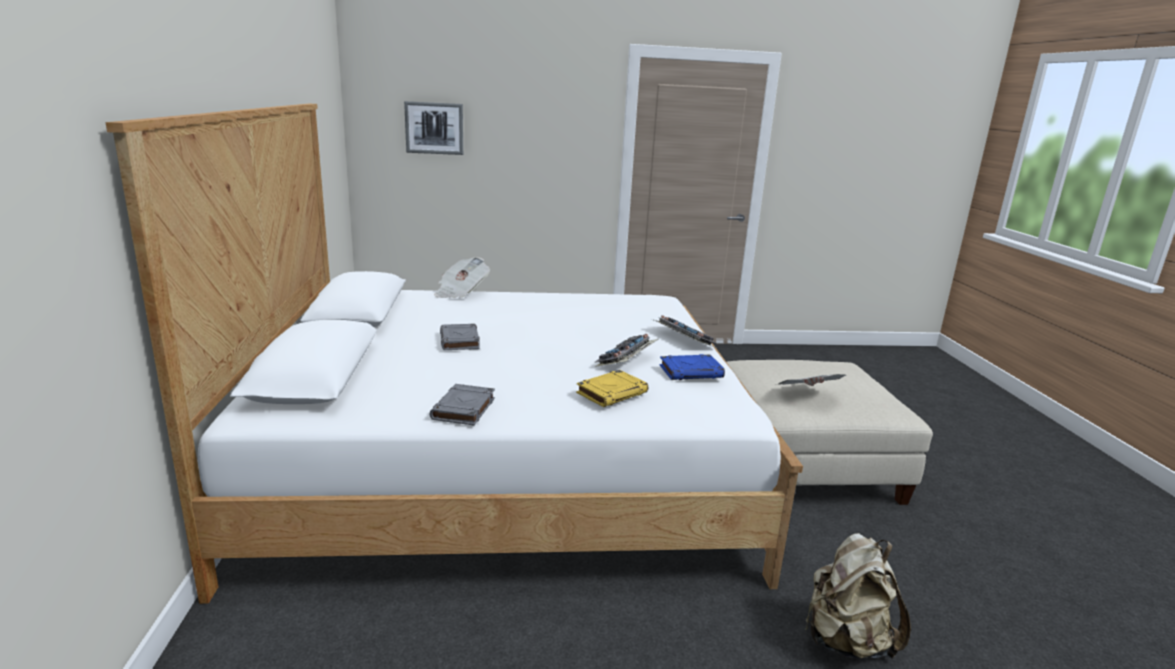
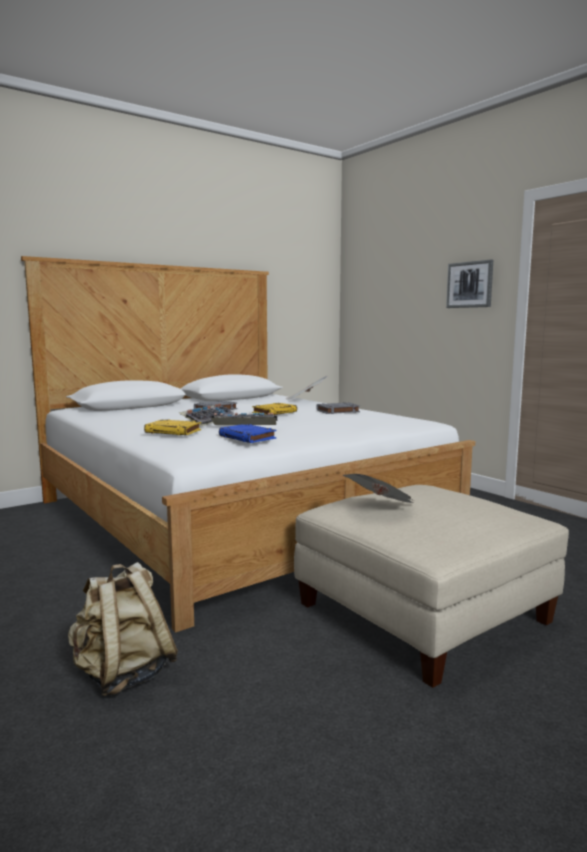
camera: 60 degrees right, 10 degrees down
(434, 128) = (384, 290): picture -> picture (470, 284)
(463, 409) = (113, 422): grey book -> grey book (337, 411)
(537, 325) = (274, 412): none -> yellow book
(681, 338) = (330, 433): keyboard -> keyboard (207, 420)

